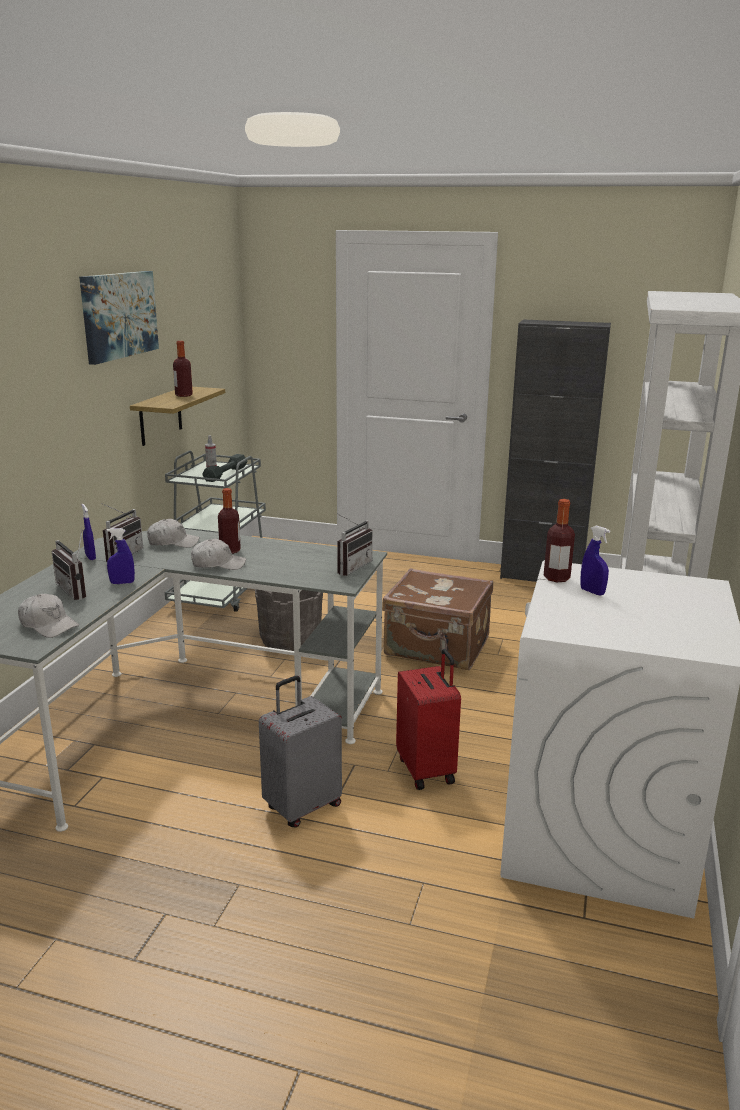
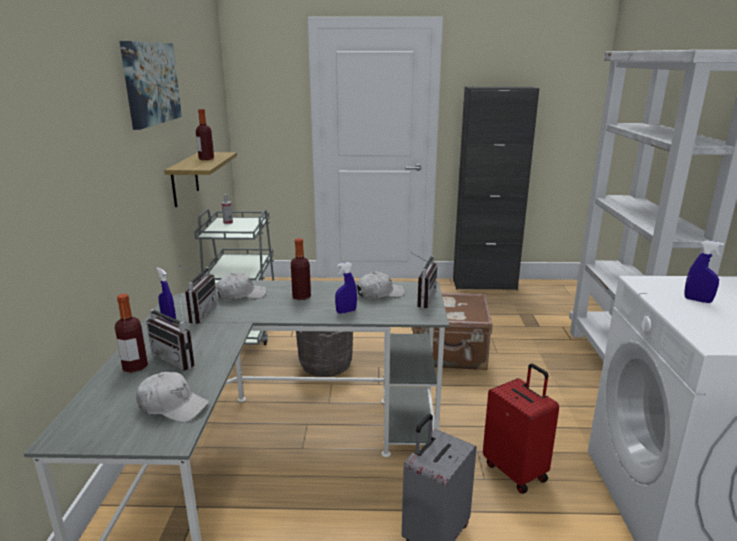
camera: 15 degrees left, 0 degrees up
(122, 583) = (221, 343): blue spray bottle -> blue spray bottle (346, 311)
(218, 564) = (301, 311): white cap -> white cap (380, 294)
(226, 474) = (245, 227): grey dumbbell -> none
(556, 578) = (653, 291): bottle -> bottle (135, 367)

